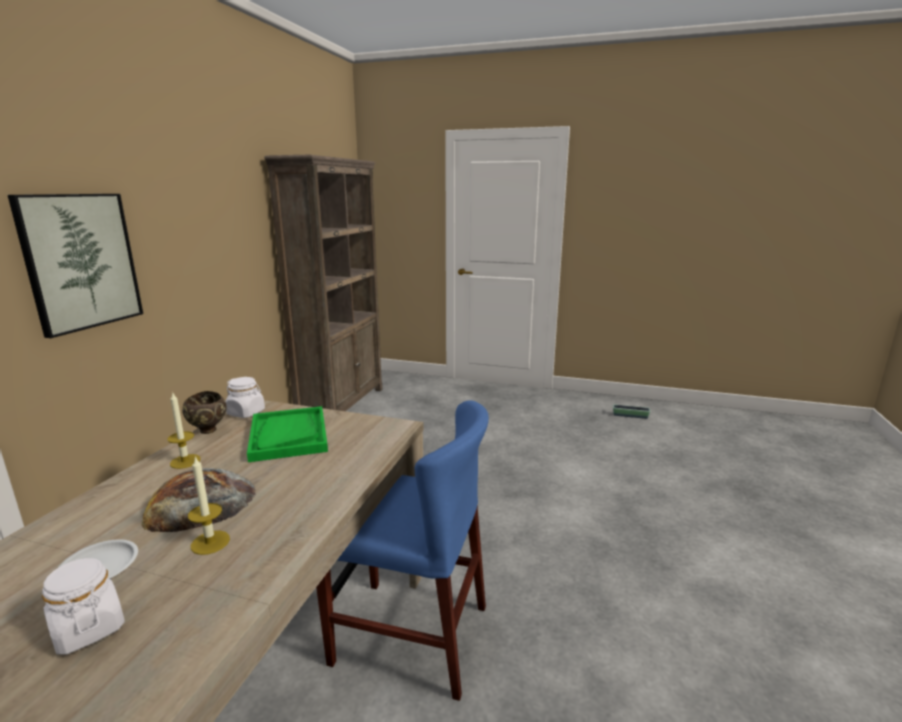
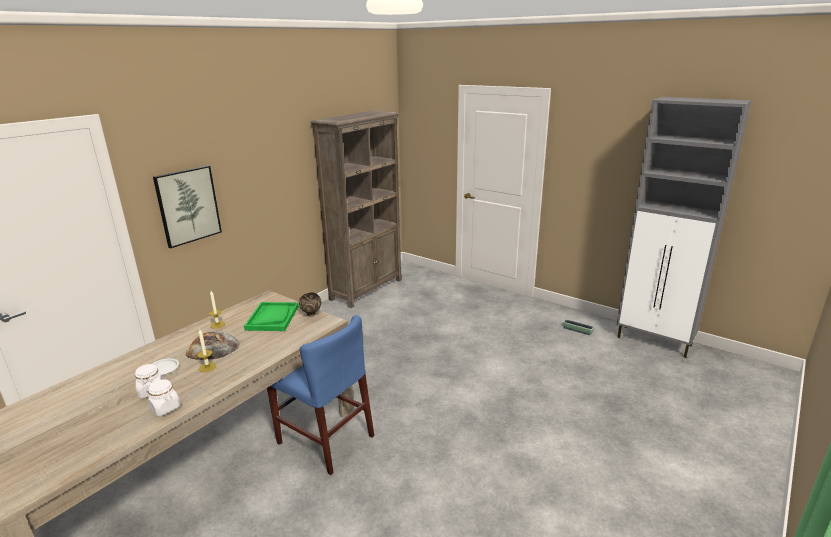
camera: 20 degrees right, 5 degrees up
(208, 431) = (236, 308): brown bowl -> brown bowl (311, 315)
(246, 413) = (261, 299): white jar -> white jar (165, 408)
(716, 415) = (655, 342): none -> grey cabinet

